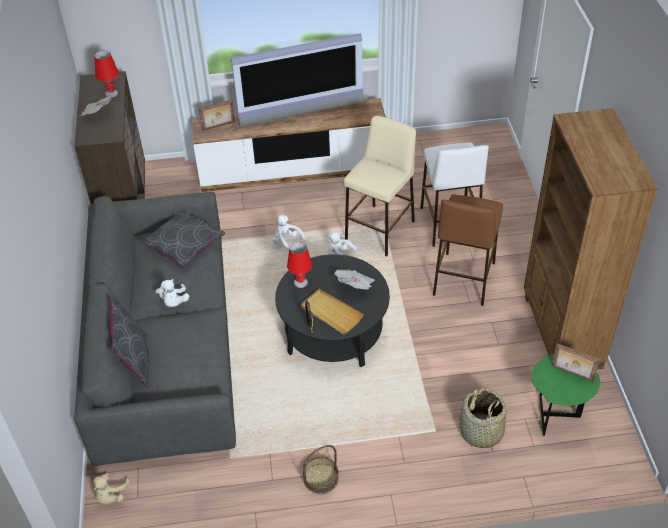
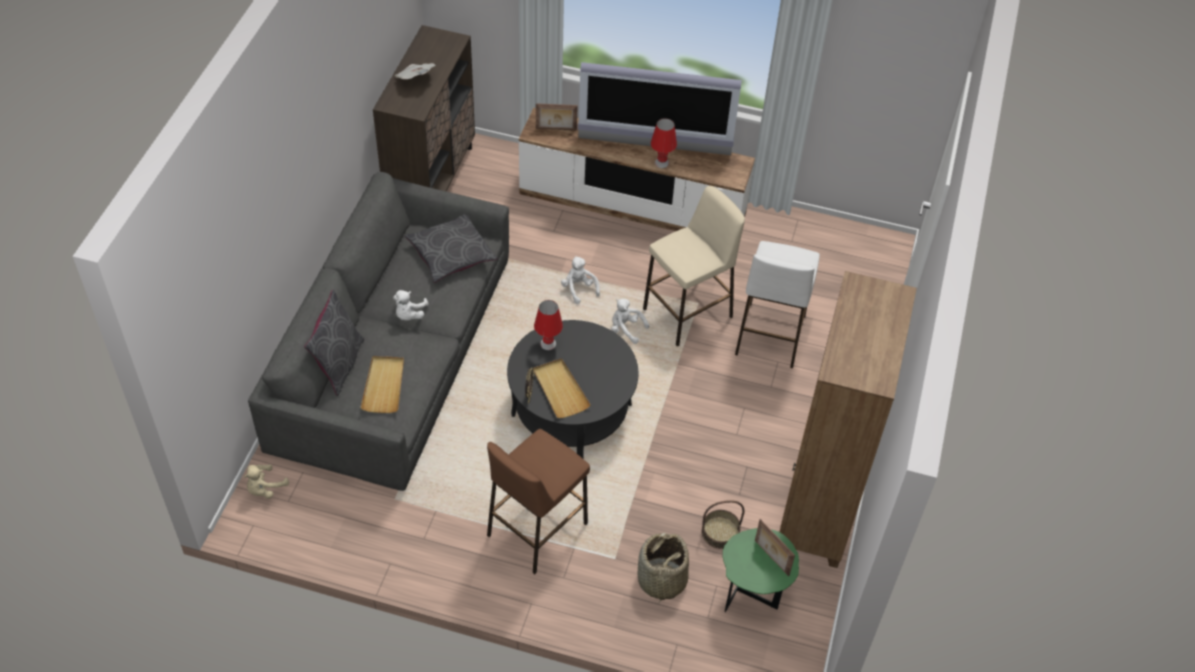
camera: 20 degrees right, 5 degrees up
(111, 93) = (441, 59): red table lamp -> red table lamp (661, 163)
(184, 364) = (384, 385): none -> beige tray
(321, 478) = (471, 557): basket -> basket (720, 532)
(355, 286) = (602, 370): newspaper -> none
(464, 279) = (746, 406): brown stool -> brown stool (536, 530)

